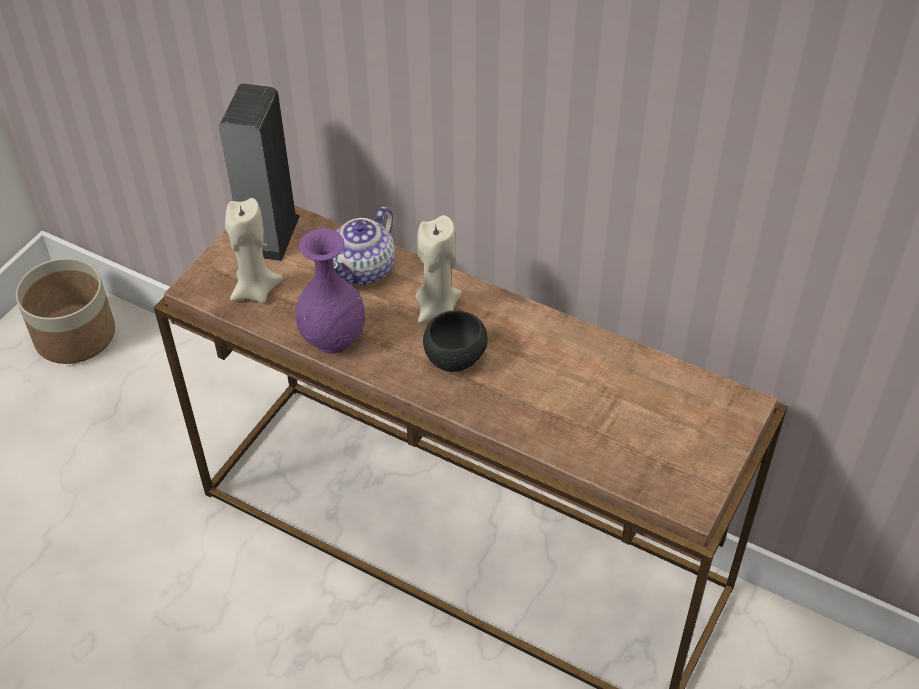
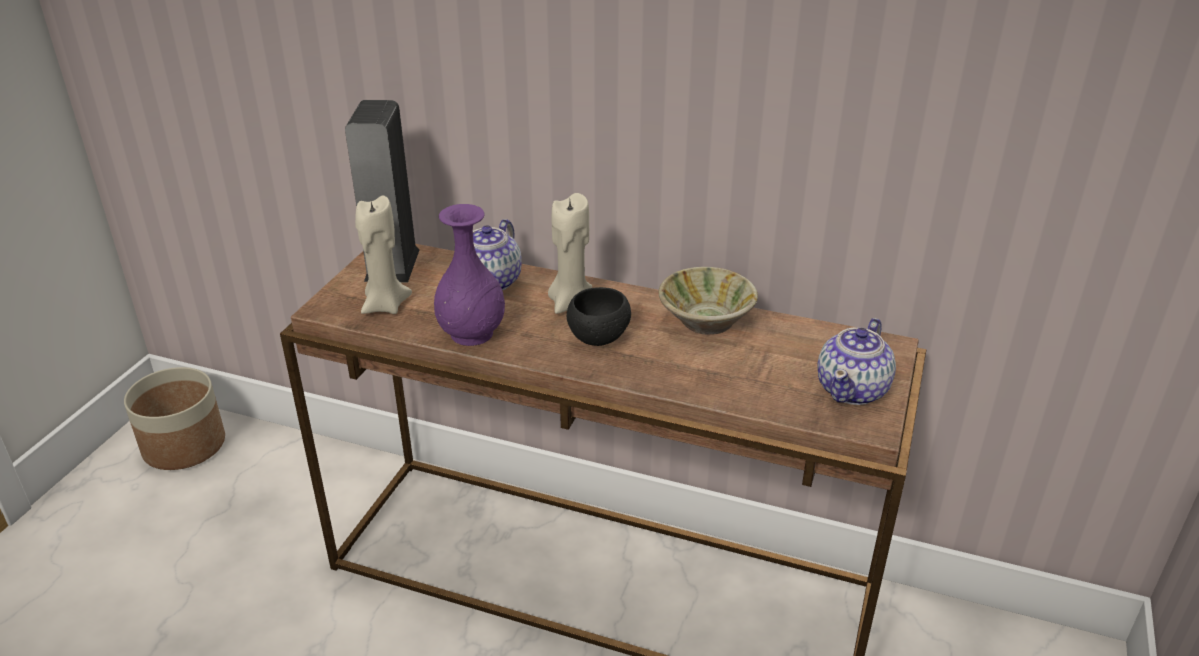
camera: 10 degrees left, 15 degrees down
(567, 347) = (705, 320): none -> beige bowl
(688, 456) = (853, 389): none -> teapot

